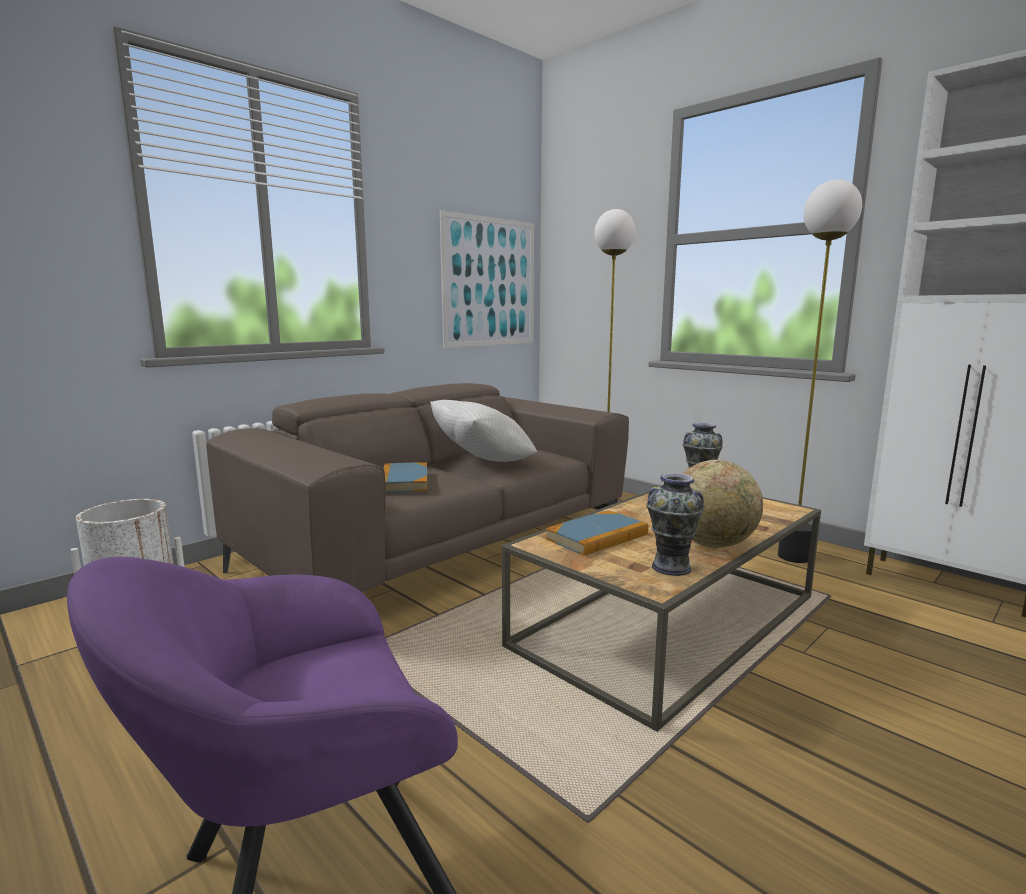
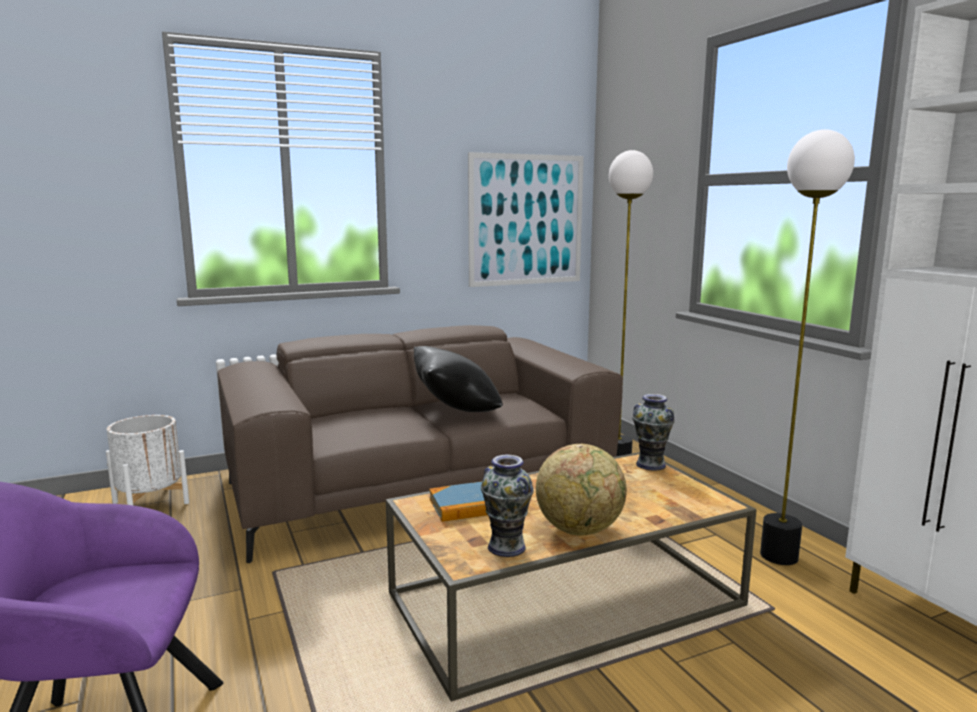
camera: 20 degrees right, 0 degrees up
(404, 481) = (362, 423): book -> none
(482, 462) = (455, 410): white pillow -> black pillow

